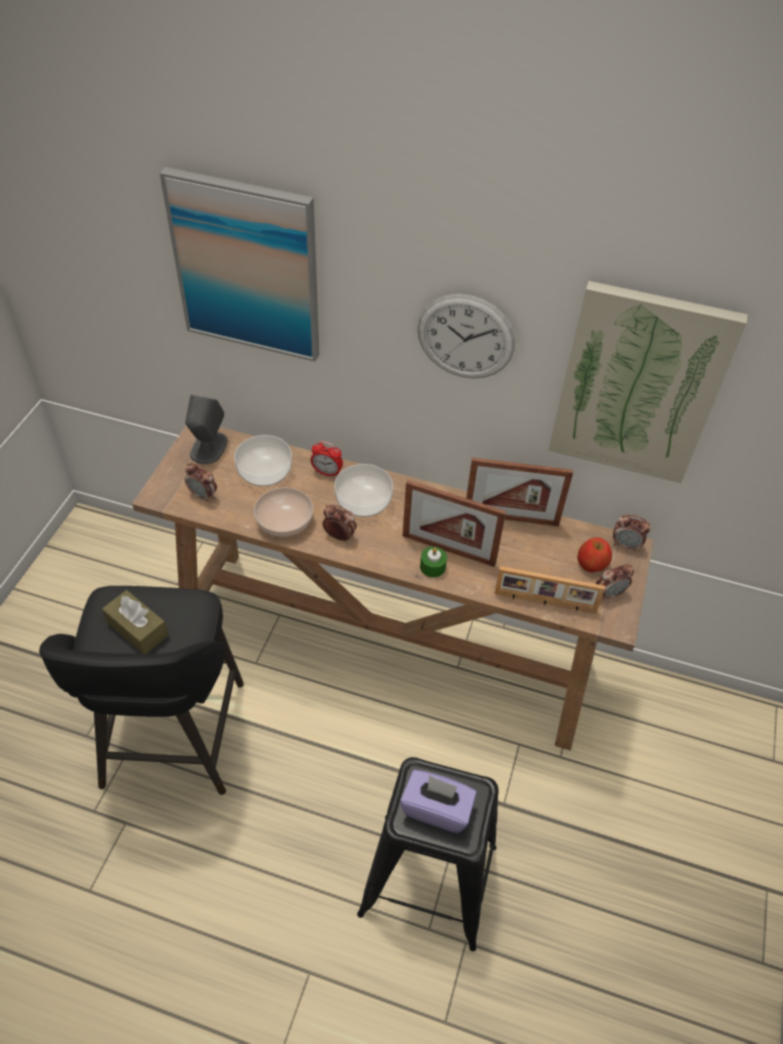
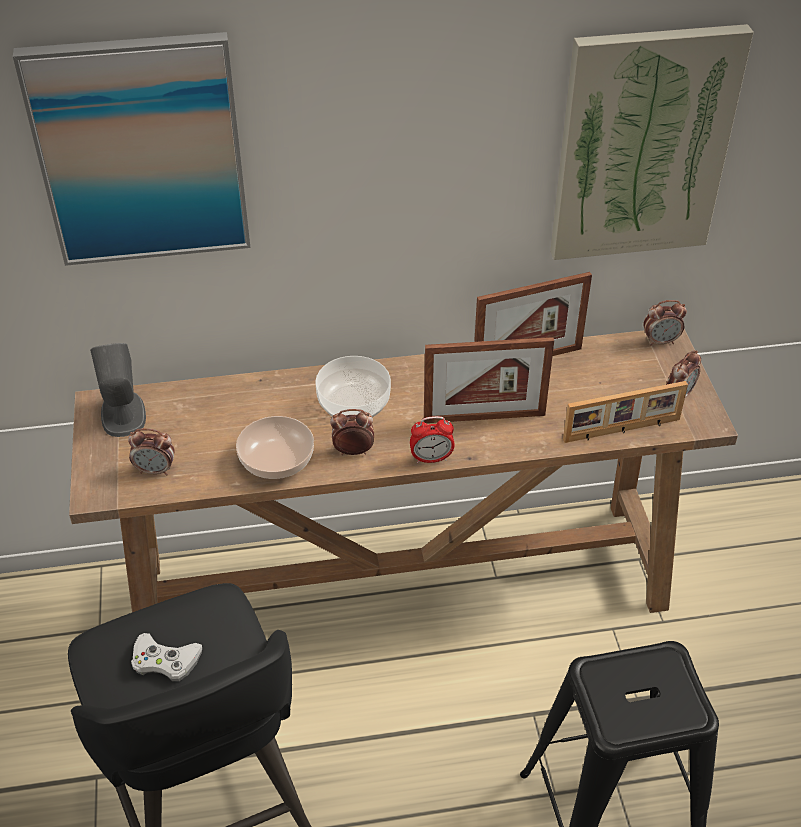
camera: 25 degrees left, 5 degrees down
(137, 629) = (165, 661): brown tissue box -> white game controller
(265, 471) = (214, 415): bowl -> none
(327, 472) = (289, 389): alarm clock -> alarm clock (431, 458)
(432, 567) = (480, 442): green candle -> none
(436, 809) = (639, 698): purple tissue box -> none
(465, 337) = (436, 153): wall clock -> none
(591, 563) = (640, 373): apple -> none

